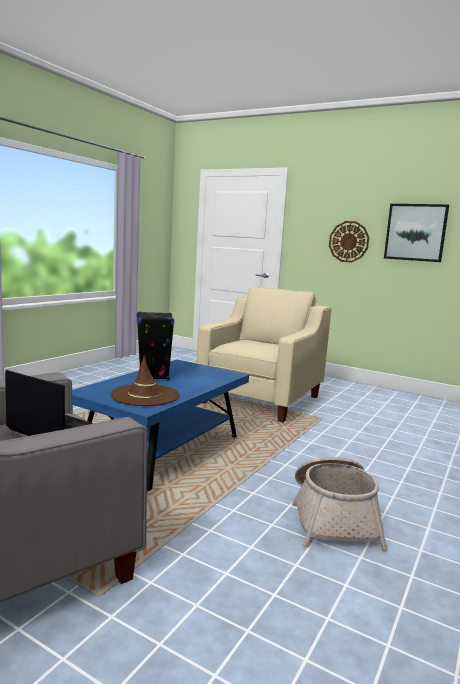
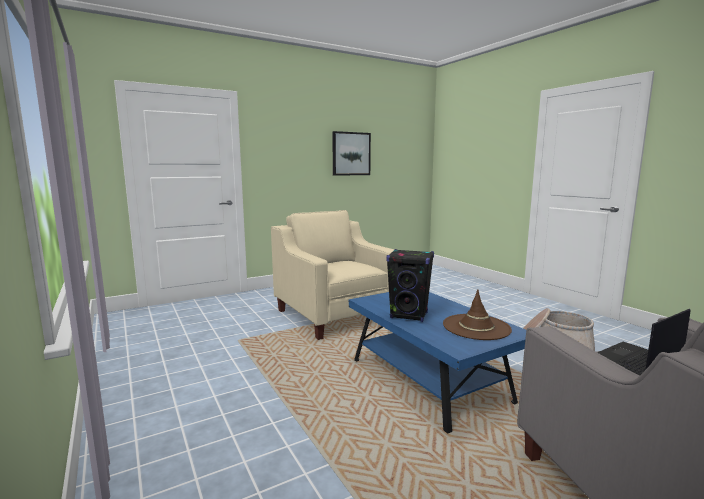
camera: 60 degrees left, 0 degrees up
(348, 241) = (304, 163): wall clock -> none

